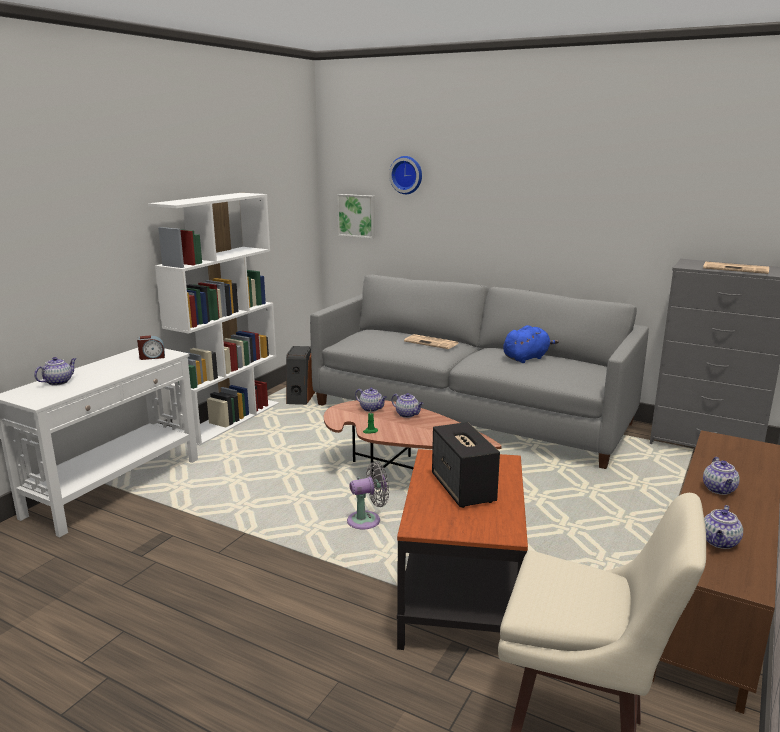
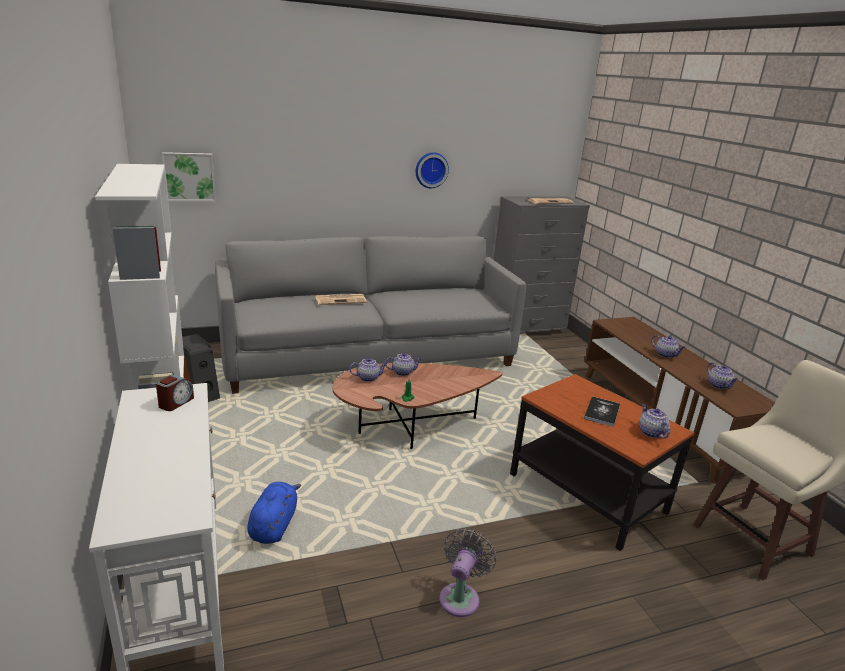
camera: 50 degrees left, 5 degrees up
(58, 382) = (140, 481): teapot -> teapot (650, 432)
(367, 520) = (453, 476): grey fan -> grey fan (461, 596)
(407, 175) = (253, 130): wall clock -> wall clock (431, 170)
(463, 489) = (602, 412): speaker -> book
(526, 358) = (428, 295): blue plush toy -> blue plush toy (274, 525)

